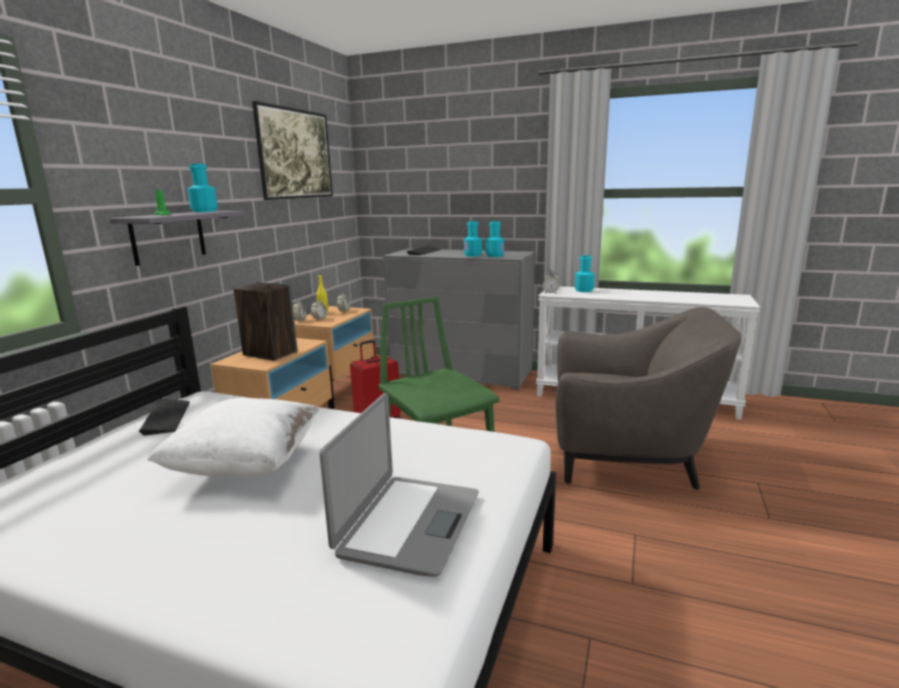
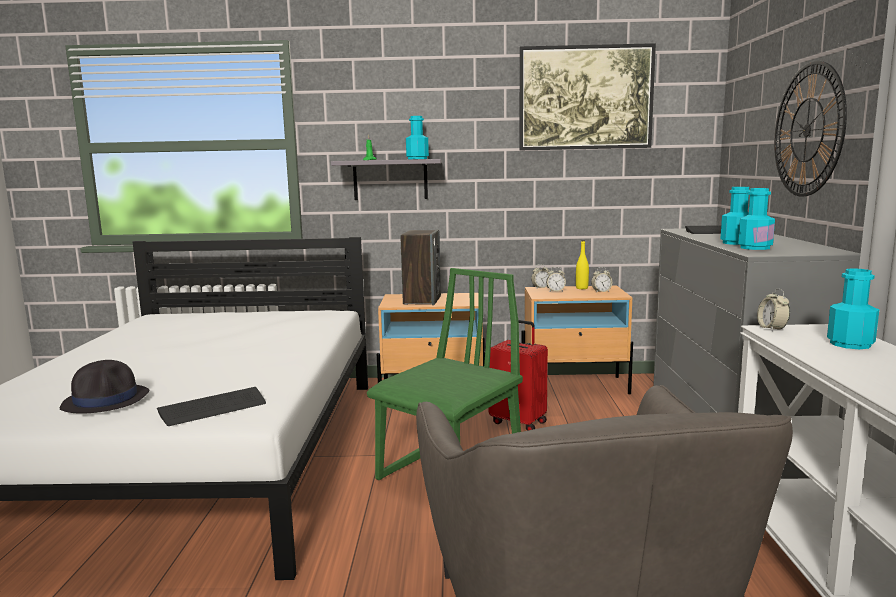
camera: 70 degrees right, 5 degrees down
(166, 417) = (292, 314): keyboard -> keyboard (213, 408)
(246, 465) = (211, 346): white pillow -> none
(408, 523) = (106, 400): laptop -> black hat
(466, 187) = (807, 130): none -> wall clock

